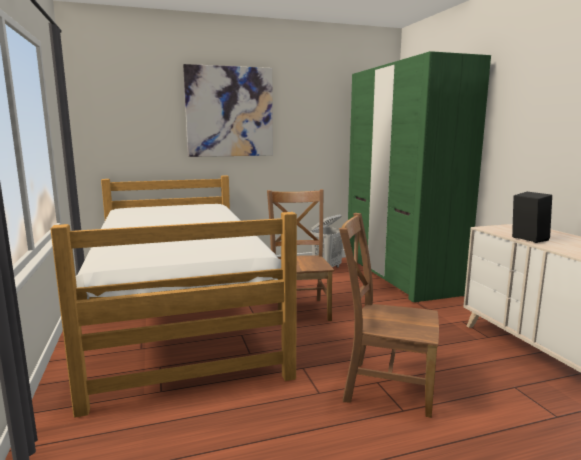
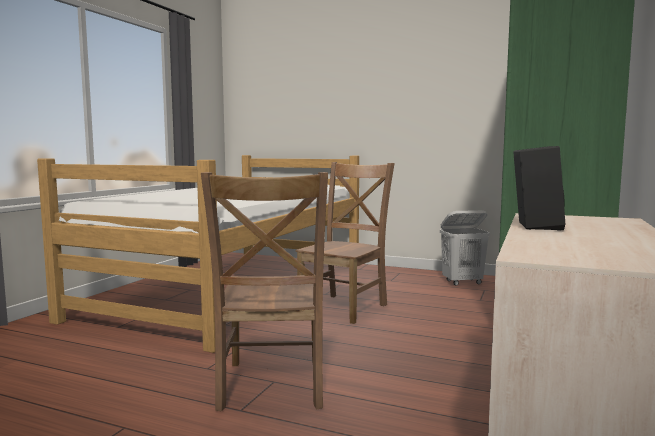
camera: 40 degrees right, 5 degrees down
(229, 112) = (365, 84): picture -> none
(384, 386) = (271, 387): brown chair -> brown chair turned 150 degrees counterclockwise

